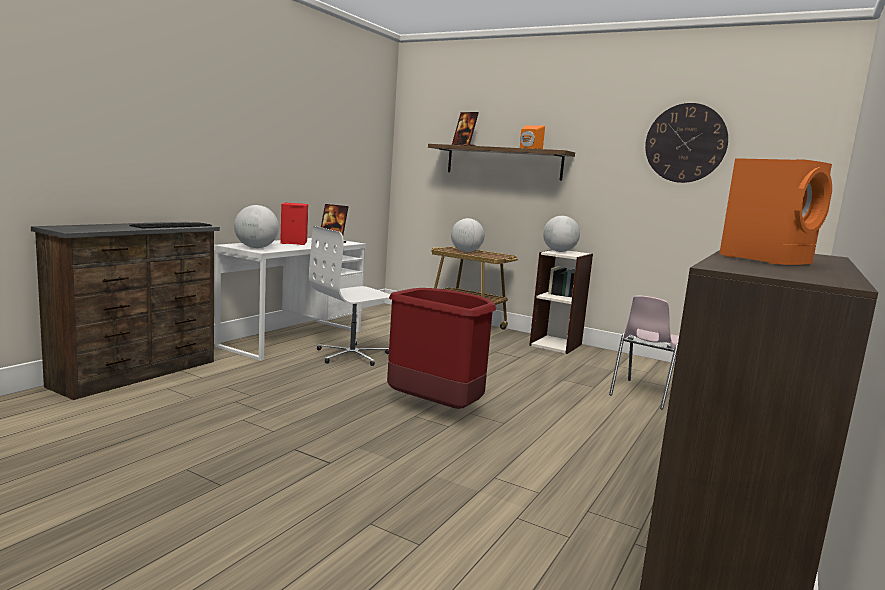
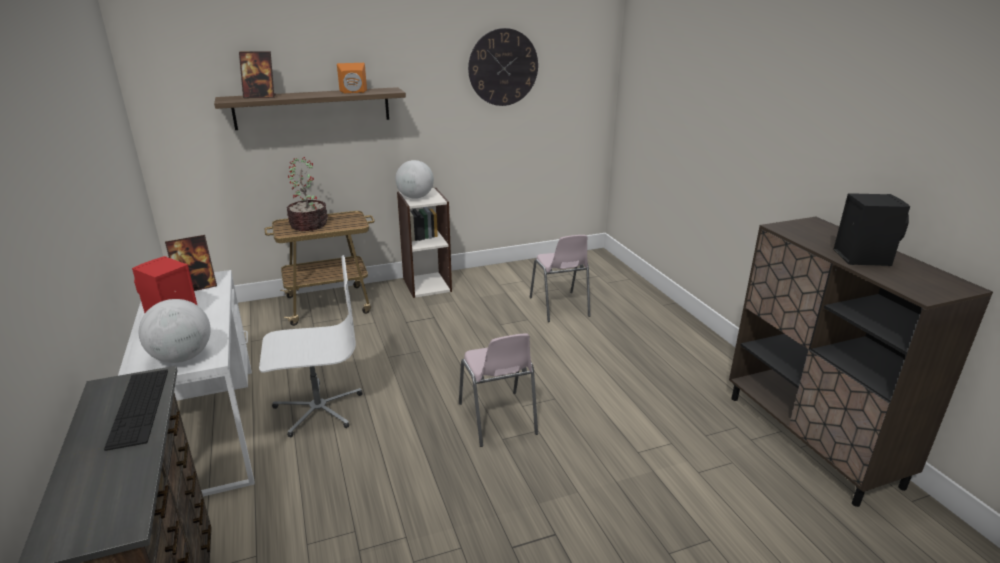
camera: 50 degrees left, 15 degrees up
(353, 355) = (318, 409): white office chair -> white office chair turned 105 degrees counterclockwise
(436, 408) = (497, 419): red trash can -> pink chair
(466, 251) = (308, 224): globe -> potted plant
(768, 259) = (861, 257): orange speaker -> black speaker

